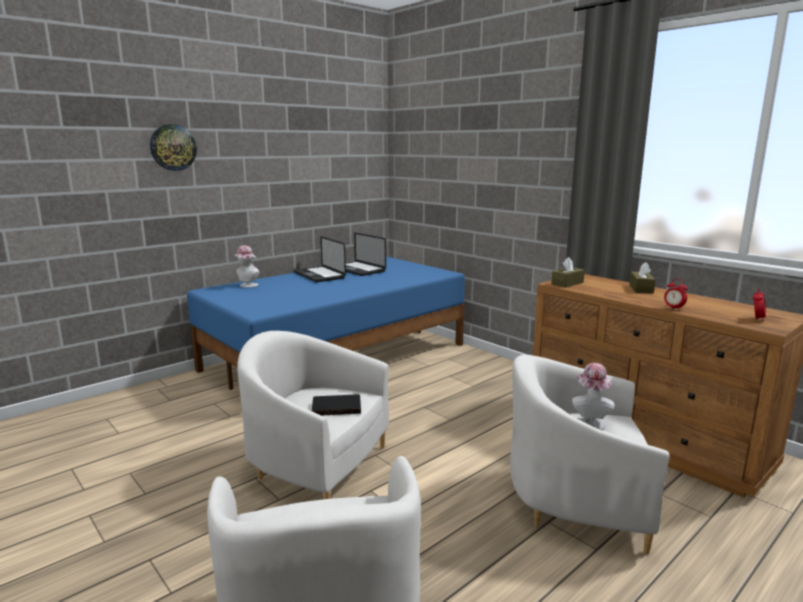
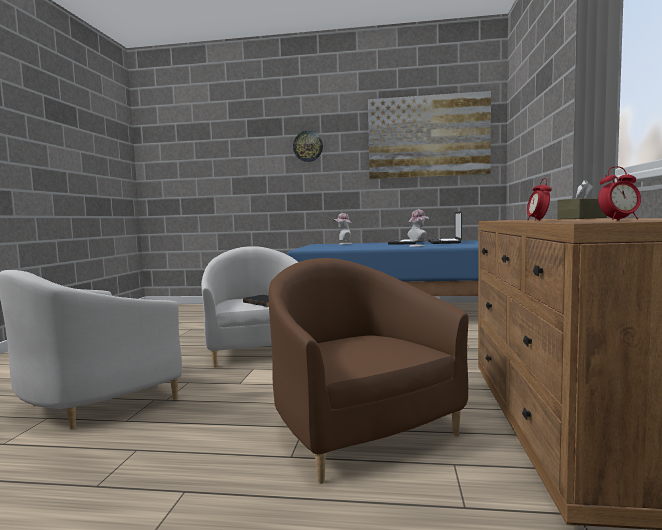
camera: 50 degrees right, 10 degrees down
(320, 143) = (428, 137): none -> picture
(567, 283) = (510, 219): brown tissue box -> none
(577, 501) = (358, 429): white armchair -> brown armchair
(590, 422) = (392, 344): hat -> hat (418, 246)

